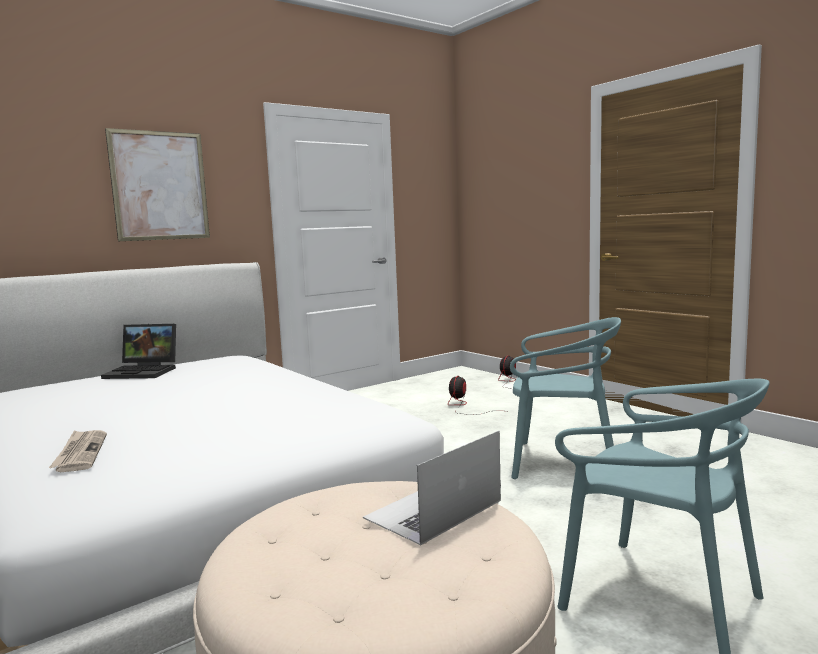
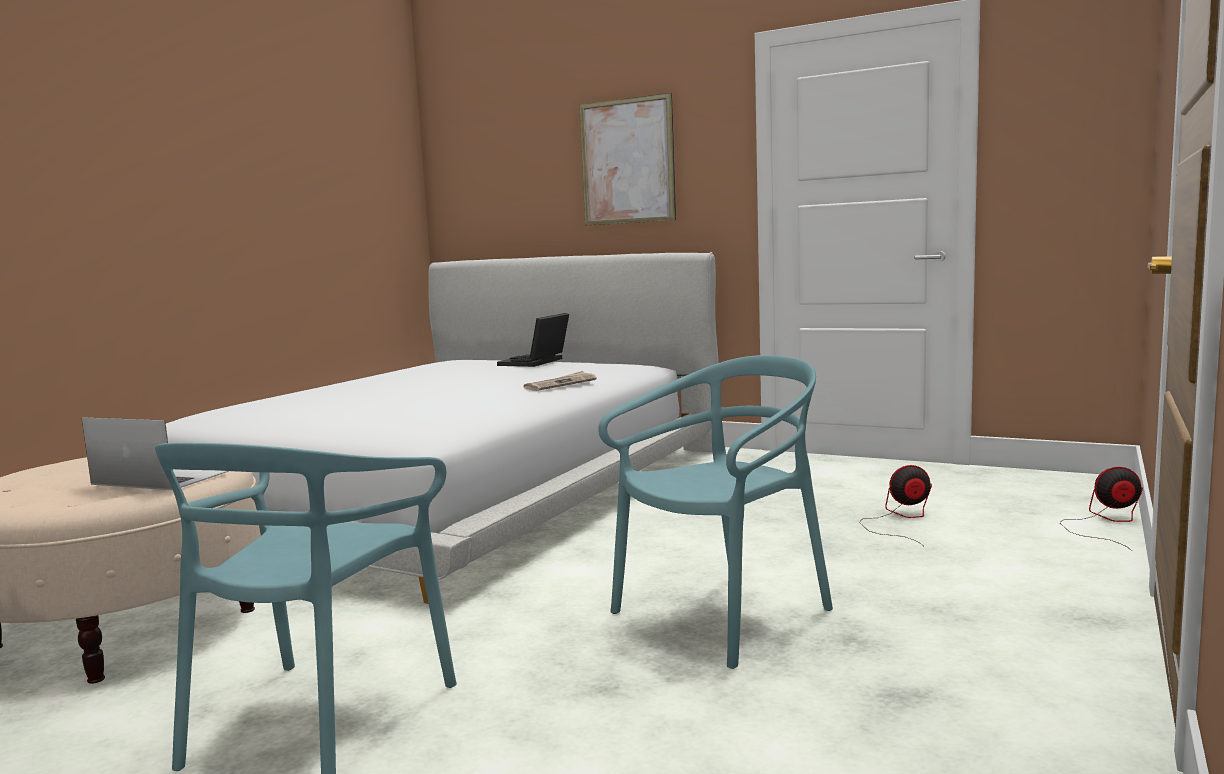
camera: 65 degrees right, 0 degrees up
(80, 453) = (289, 397): newspaper -> newspaper (560, 384)
(144, 371) = (535, 362): laptop -> laptop turned 45 degrees clockwise
(563, 463) = (724, 615): turquoise chair -> turquoise chair turned 120 degrees counterclockwise

